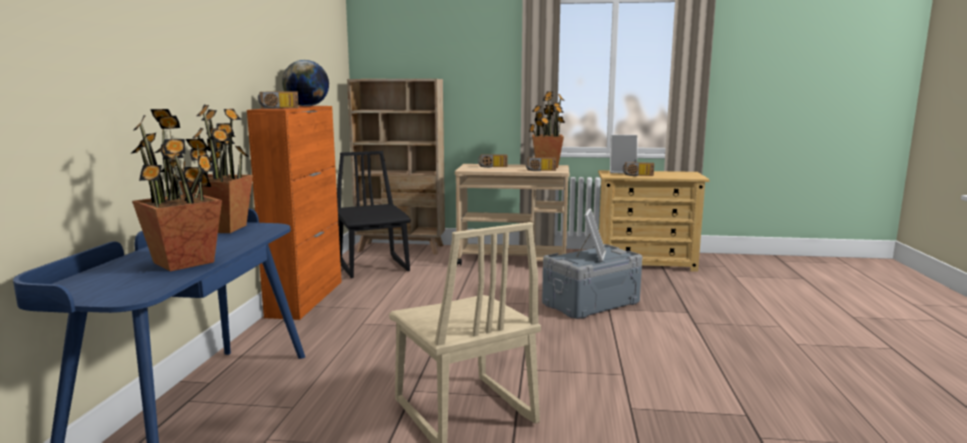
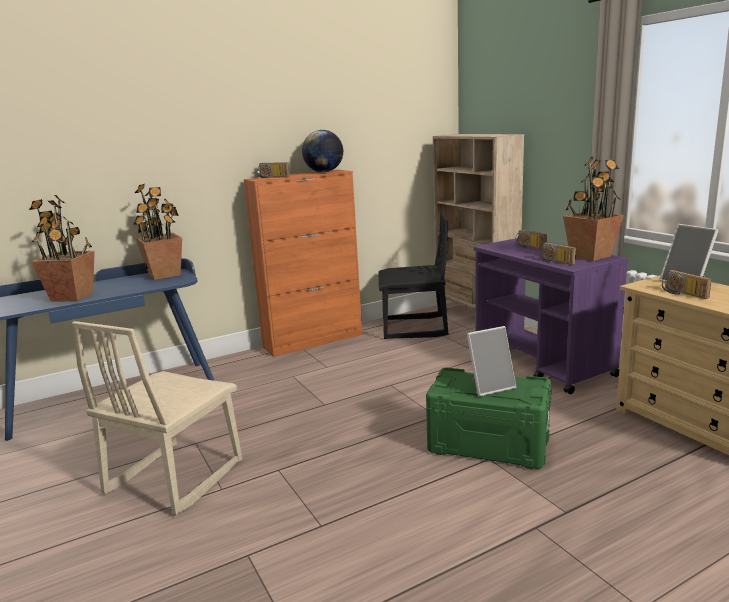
camera: 55 degrees right, 5 degrees up
(374, 266) = (414, 328): black chair -> black chair turned 60 degrees clockwise
(513, 260) = (543, 363): beige cart -> purple cart
(590, 303) = (488, 443): grey storage box -> green storage box

